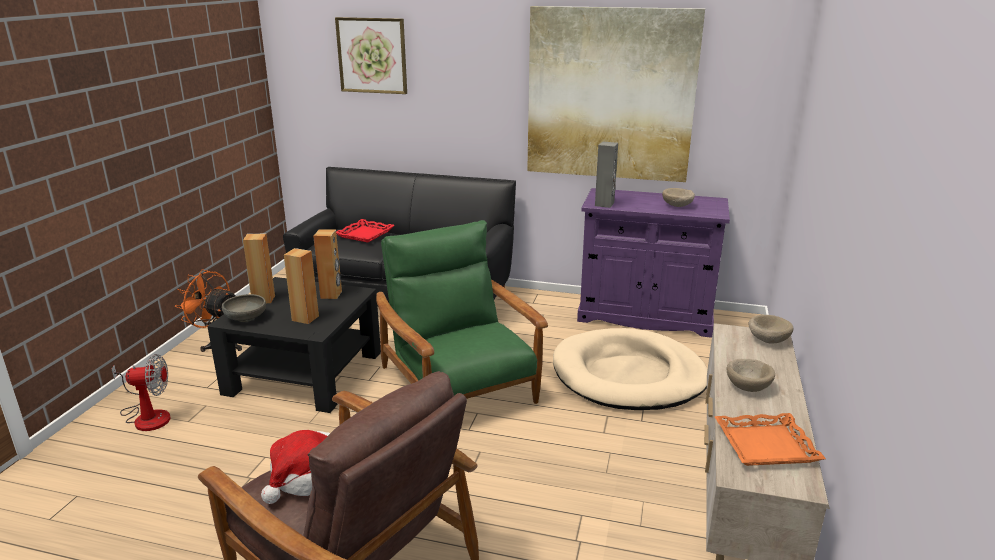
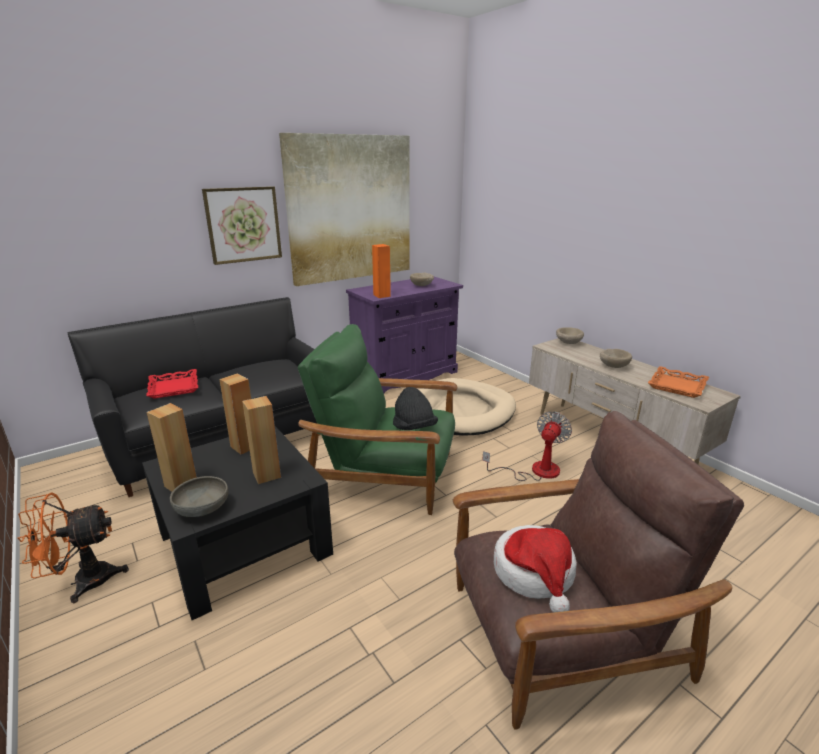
camera: 50 degrees left, 0 degrees up
(147, 416) = (137, 708): fan -> fan (535, 471)
(372, 55) = (106, 191): picture -> picture (243, 225)
(463, 344) = (414, 428): none -> black hat
(604, 204) = (382, 295): grey speaker -> orange speaker

